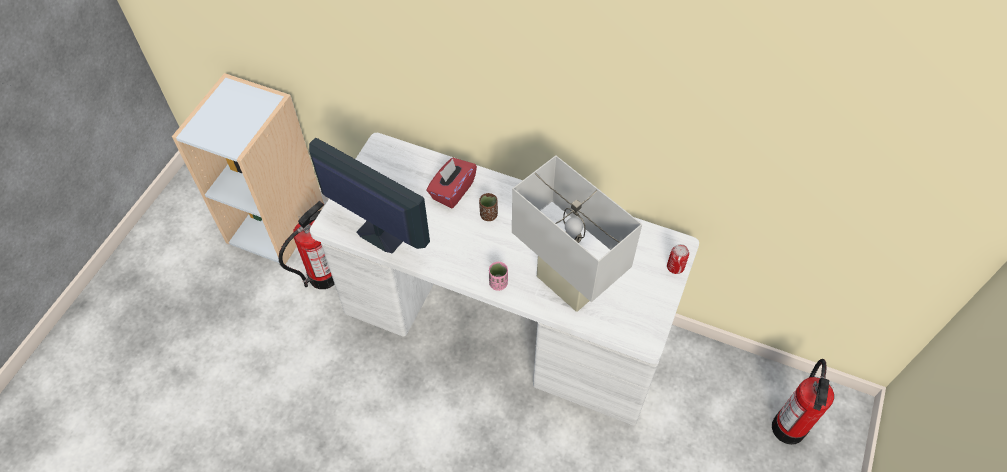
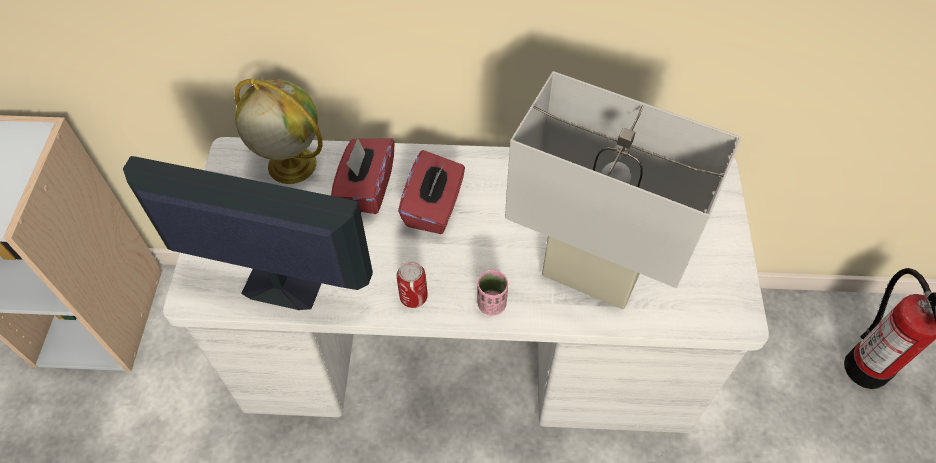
camera: 20 degrees left, 0 degrees up
(323, 276) = (194, 369): fire extinguisher -> none
(412, 162) = (290, 164): none -> globe
(488, 215) = (434, 208): brown cup -> red tissue box
(675, 267) = (723, 203): can -> can (413, 297)

